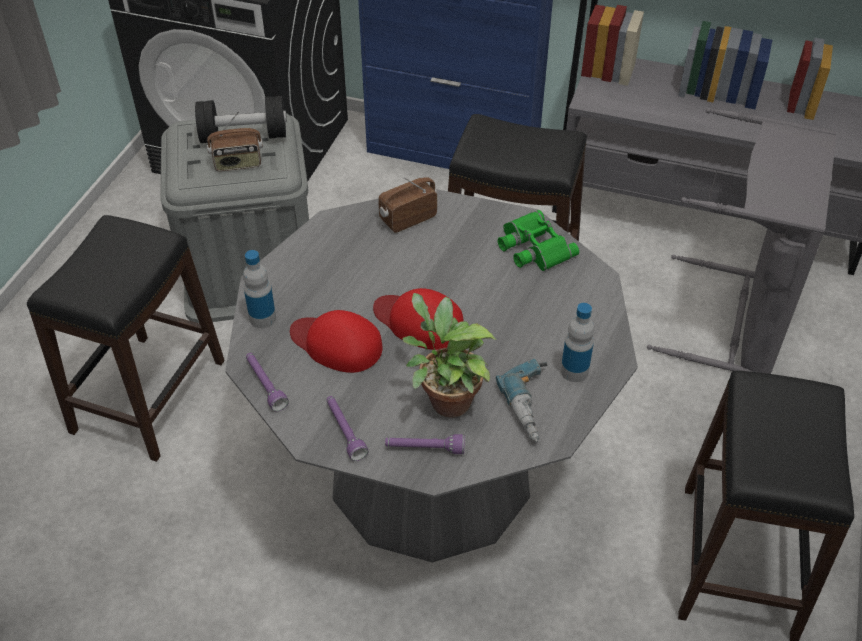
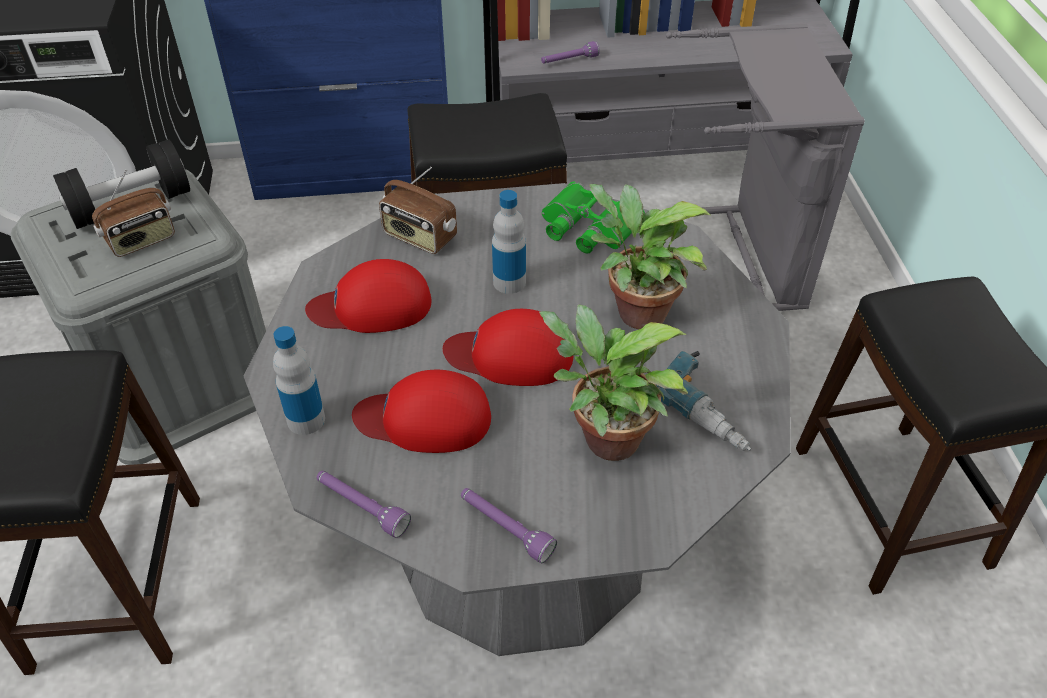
camera: 25 degrees left, 0 degrees up
(347, 257) = (372, 306): none -> red cap
(407, 218) = (419, 237): radio -> radio turned 90 degrees counterclockwise
(424, 449) = (619, 511): purple flashlight -> purple flashlight (569, 61)
(526, 321) = (635, 312): none -> potted plant
(574, 371) = (727, 351): bottle -> bottle (509, 282)

